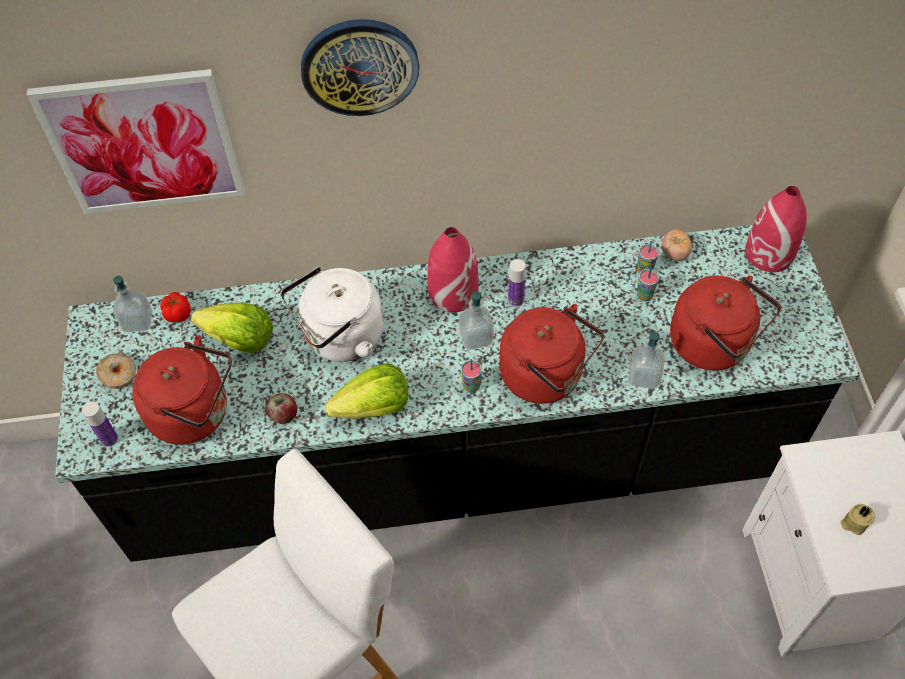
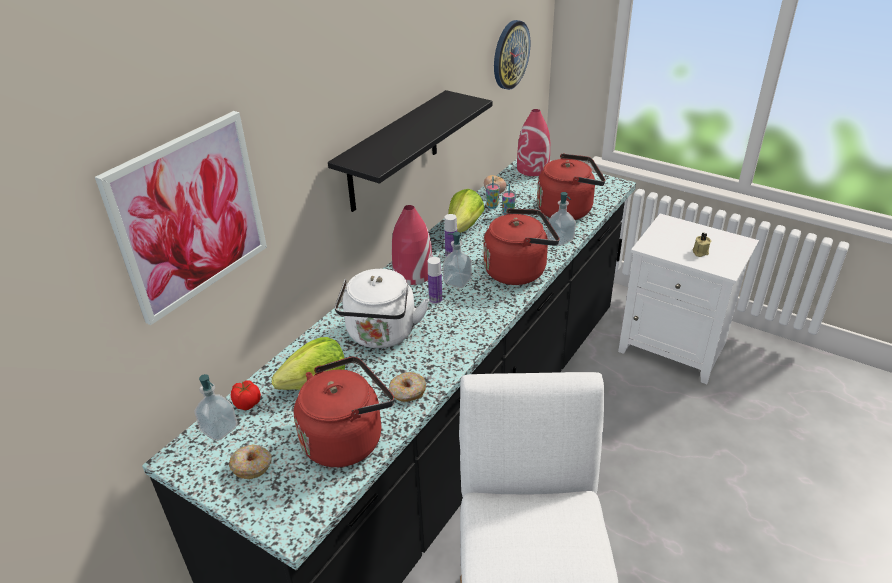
camera: 50 degrees left, 20 degrees down
(109, 439) = (304, 503): bottle -> bottle (435, 300)
(283, 415) = (407, 392): apple -> donut
(360, 66) = (321, 83): wall clock -> wall clock (510, 55)
(374, 408) = (455, 347): lettuce -> lettuce (463, 227)
(471, 386) = (490, 300): cup -> none
(490, 156) = (393, 152): none -> black shelf

